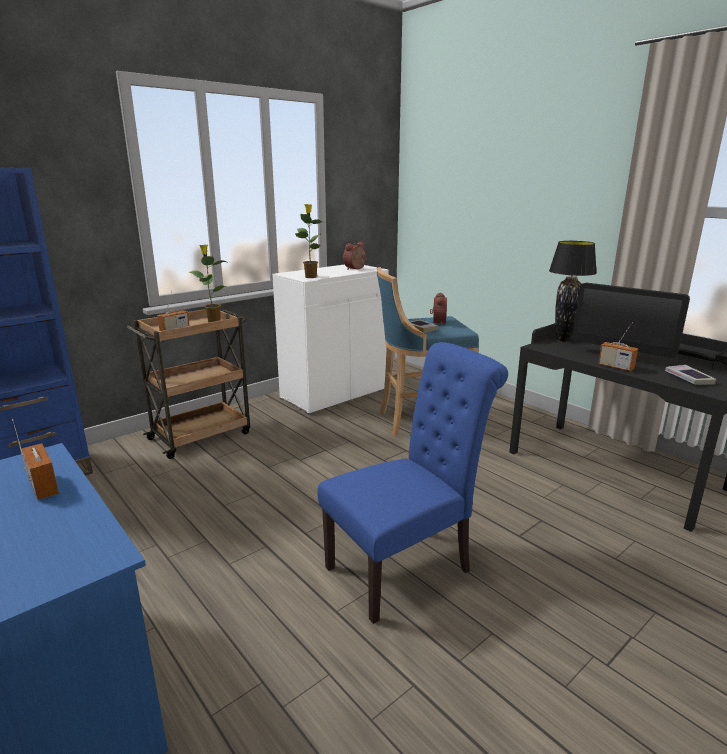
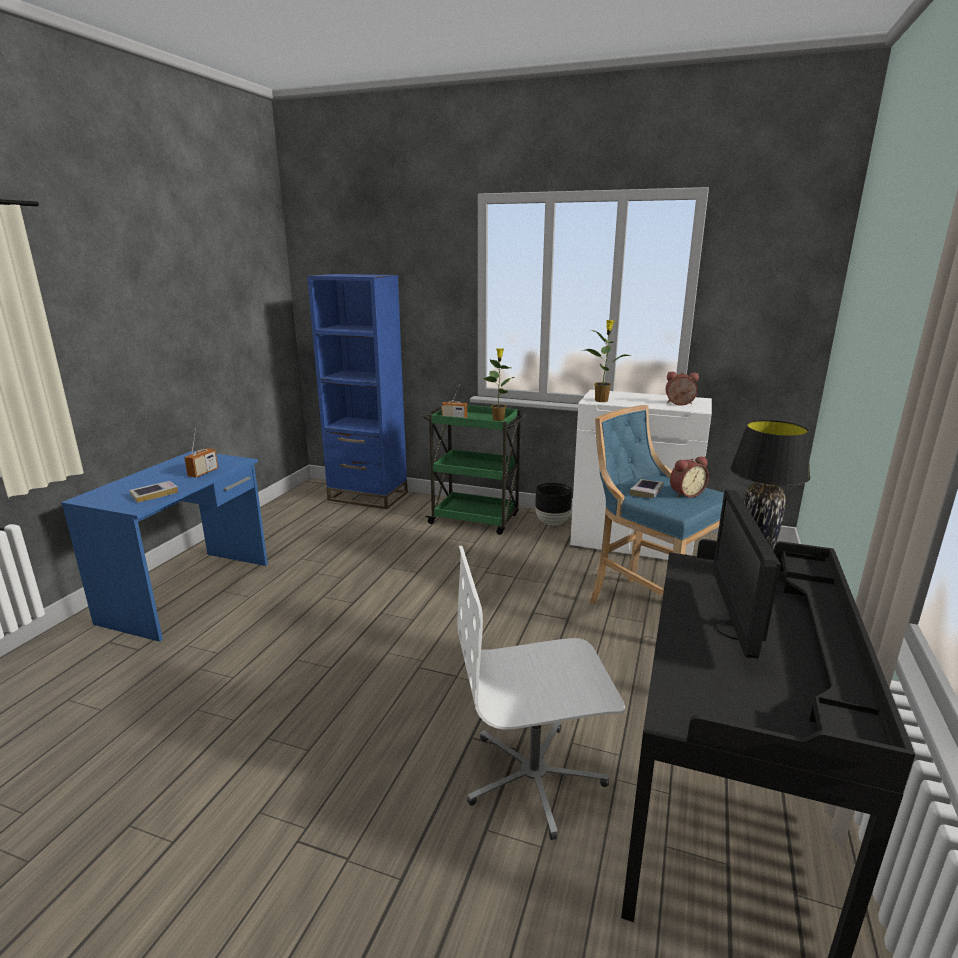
camera: 60 degrees right, 0 degrees up
(202, 435) = (476, 519): brown cart -> green cart
(261, 407) = (552, 522): none -> black planter
(406, 566) = (370, 676): blue chair -> none
(572, 522) = (534, 777): none -> white office chair
(615, 367) = (679, 625): radio -> none
(689, 378) = (715, 694): book -> book (154, 494)

